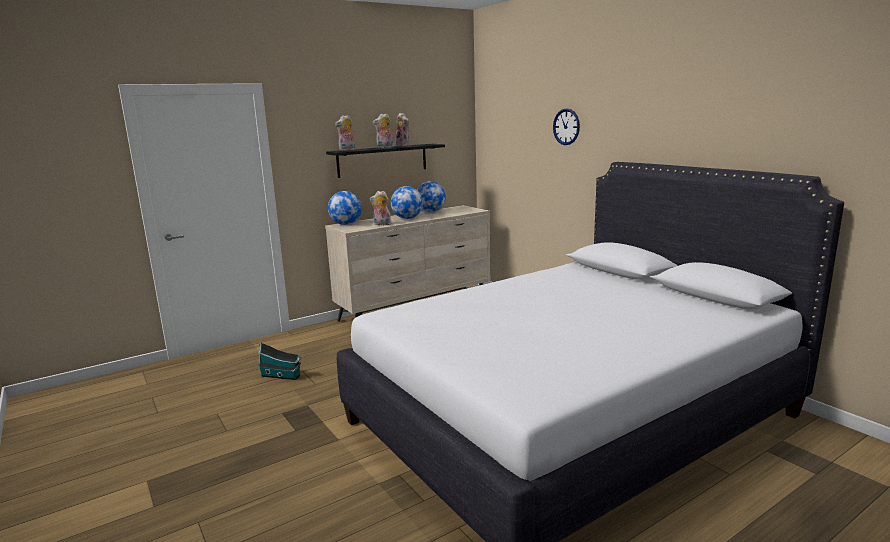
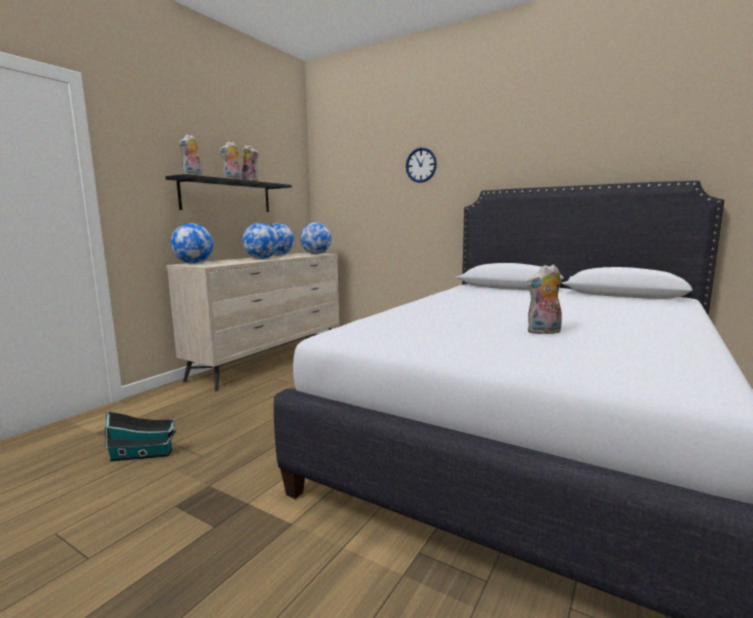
camera: 25 degrees left, 5 degrees down
(381, 224) = (239, 262): plush toy -> plush toy (544, 332)
(468, 210) = (316, 254): none -> globe

